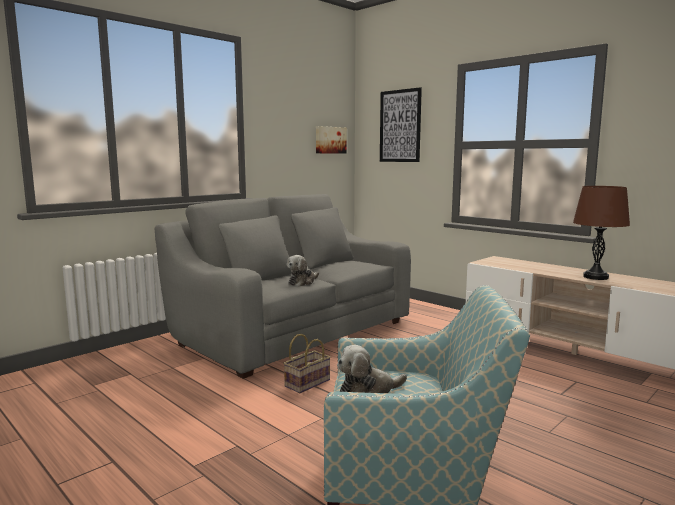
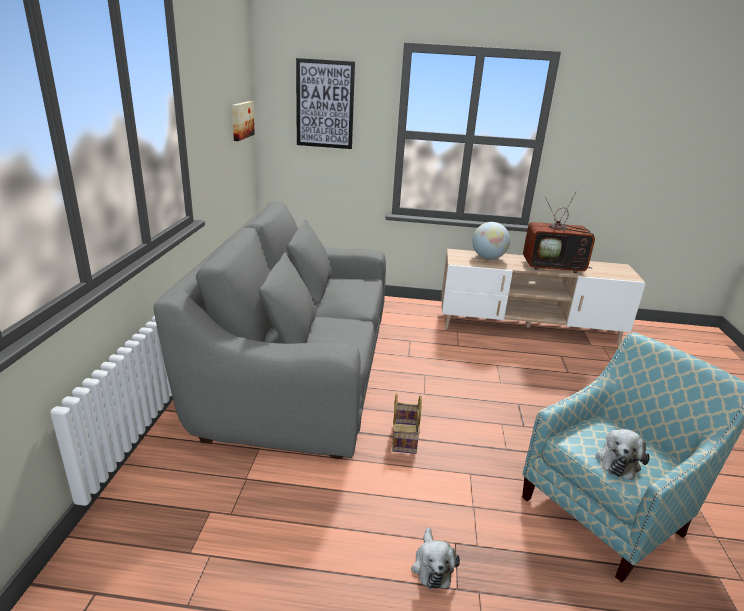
camera: 40 degrees left, 15 degrees up
(302, 282) = (348, 330): plush toy -> plush toy (432, 566)
(524, 264) = (488, 258): none -> globe
(595, 277) = (554, 266): brown table lamp -> television

